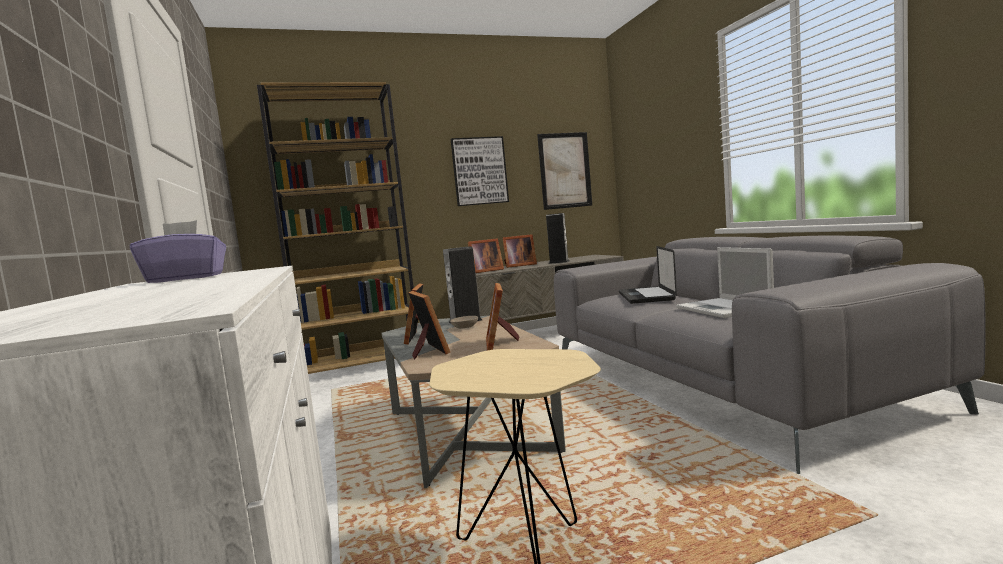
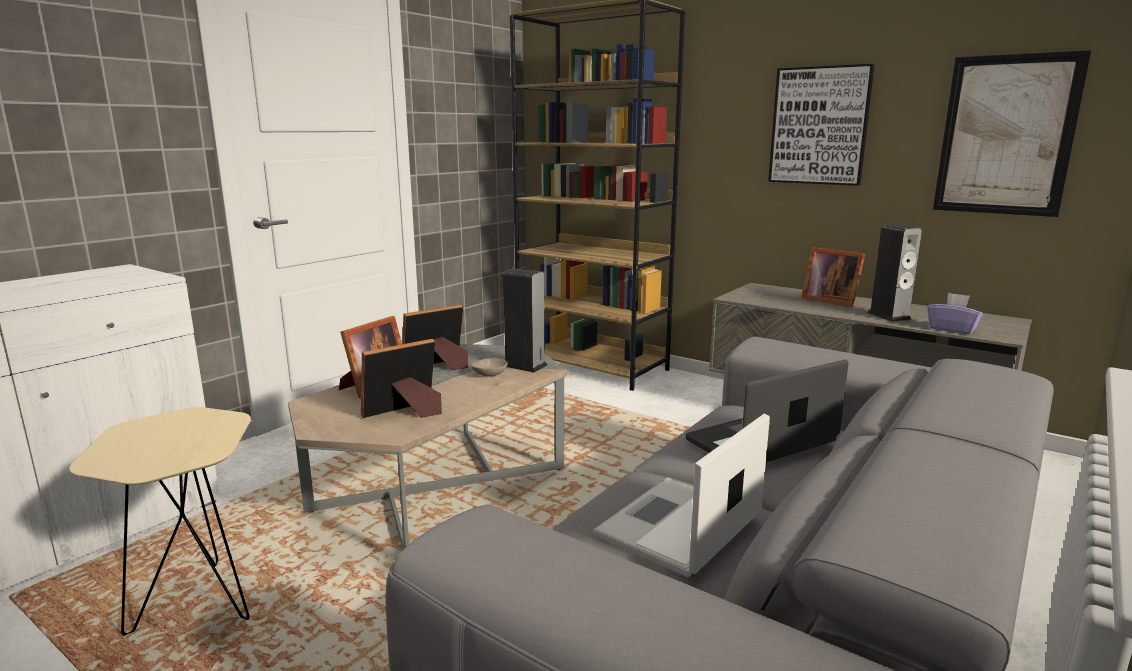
camera: 55 degrees right, 10 degrees up
(186, 278) = (104, 275): purple tissue box -> purple tissue box (952, 329)
(485, 271) = (755, 295): picture frame -> none

